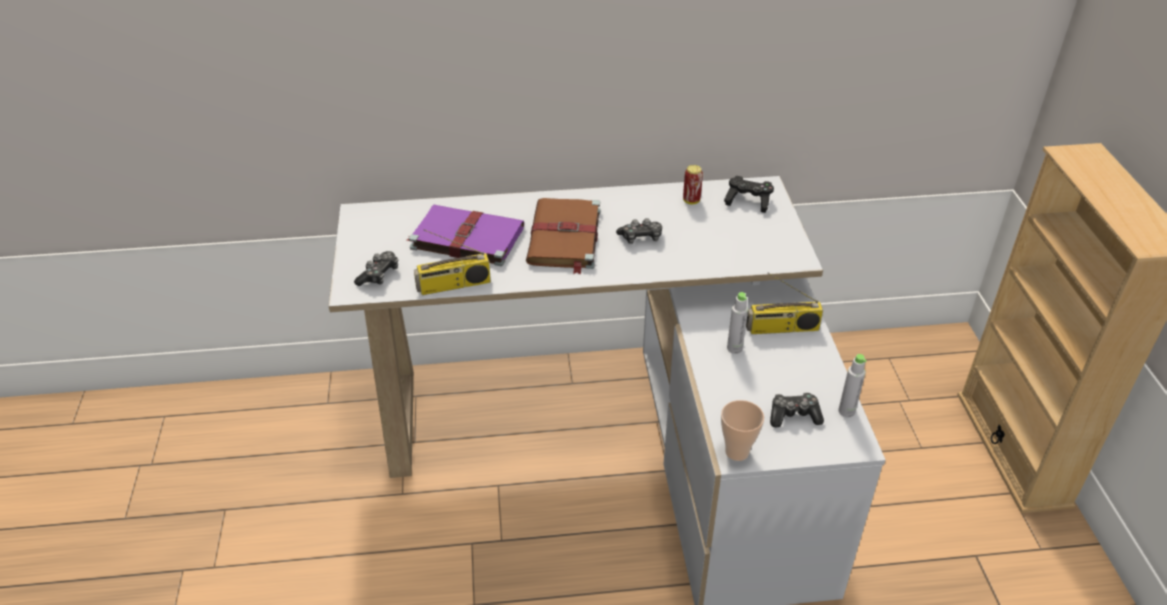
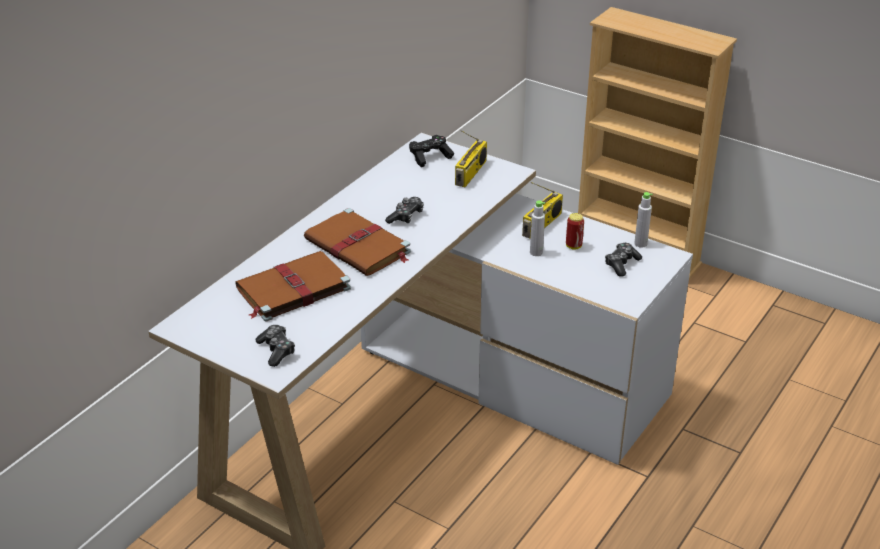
camera: 50 degrees left, 5 degrees down
(453, 285) = (341, 321): radio -> radio (471, 173)
(465, 238) = (291, 289): purple book -> brown book
(691, 201) = (396, 177): can -> can (573, 246)
(737, 452) = (626, 301): cup -> none

